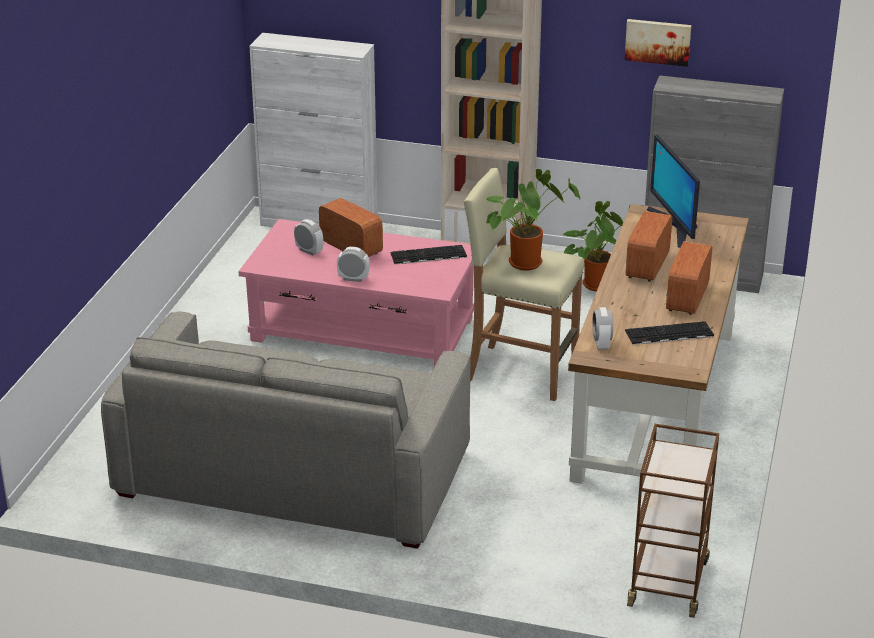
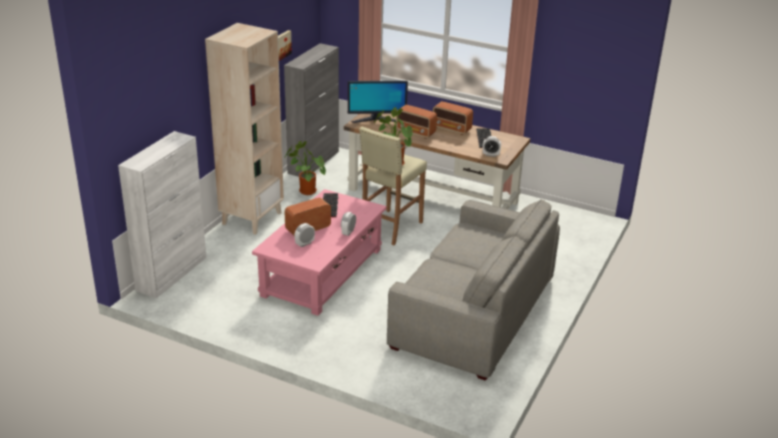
camera: 80 degrees left, 0 degrees up
(668, 581) = (578, 218): brown cart -> none

